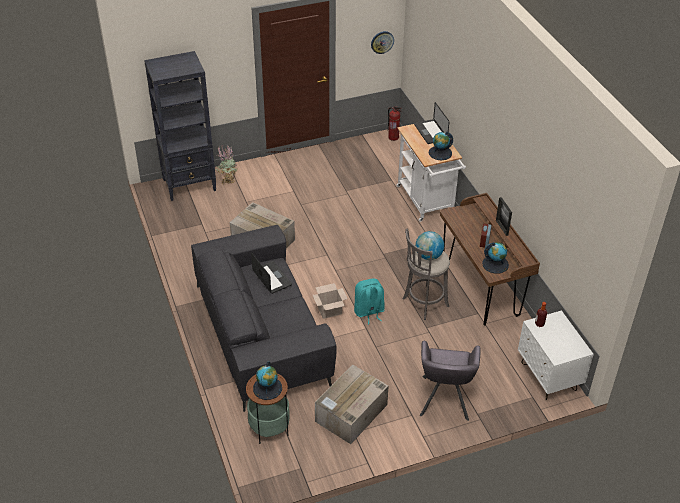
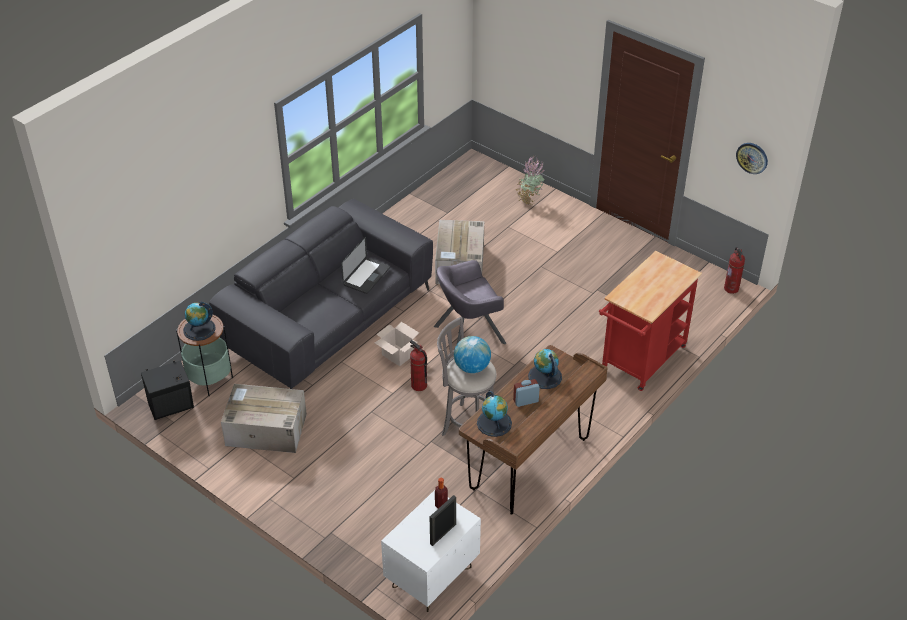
camera: 60 degrees right, 0 degrees up
(190, 185) = (497, 179): black bookcase -> none
(282, 463) = (172, 407): none -> black speaker
(369, 312) = (418, 385): turquoise backpack -> fire extinguisher
(426, 202) = (640, 362): white cart -> red cart
(430, 132) = (673, 279): laptop -> none
(440, 153) = (641, 301): globe -> globe (544, 376)
(444, 398) = (335, 496): grey armchair -> grey armchair (468, 334)
(501, 228) = (554, 402): picture frame -> picture frame (443, 534)

